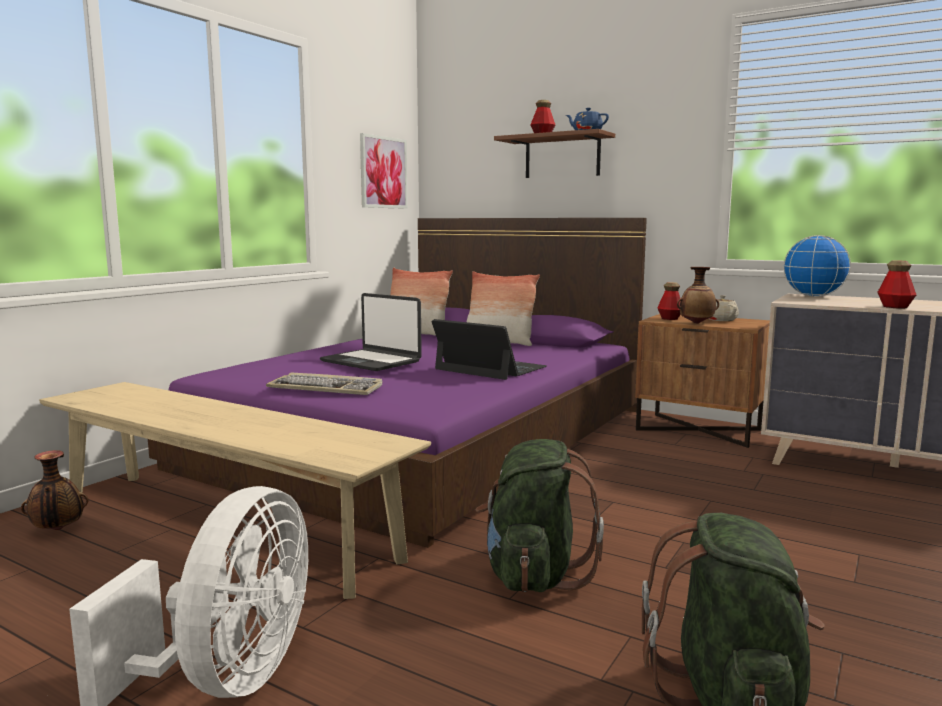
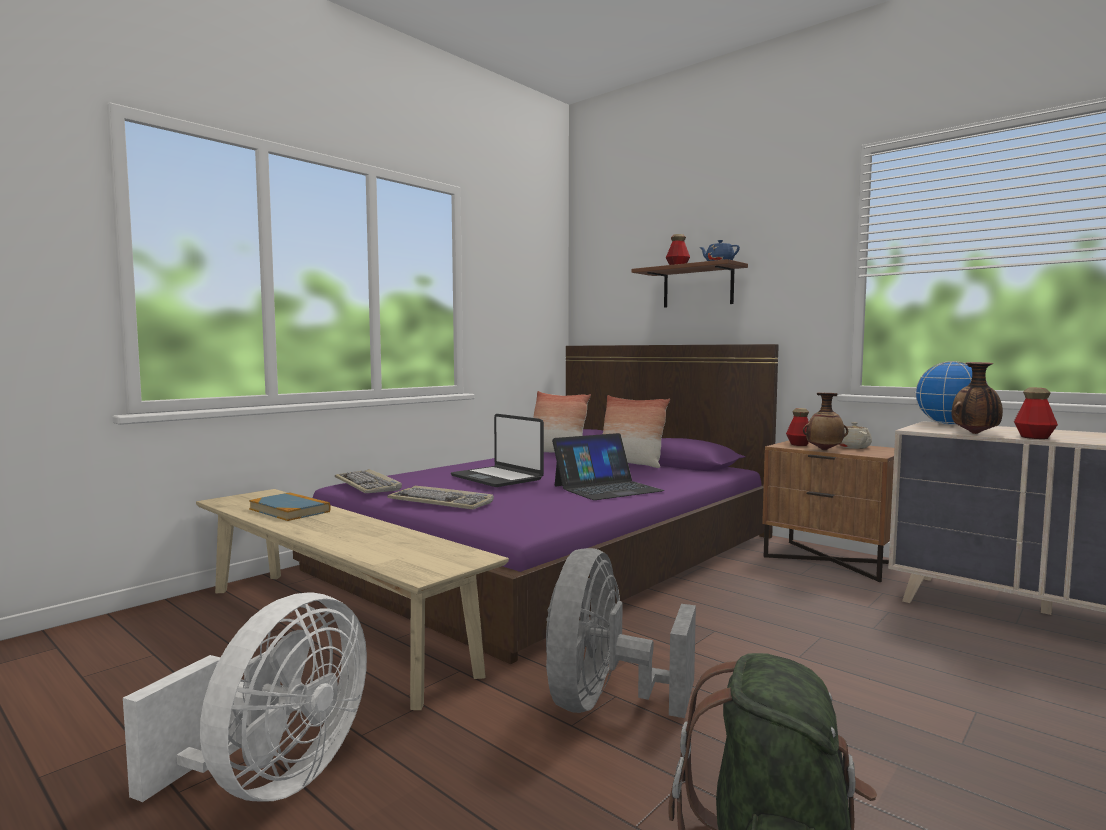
camera: 10 degrees right, 5 degrees down
(57, 530) = (193, 620): vase -> vase (975, 433)
(160, 404) = (289, 510): none -> book
(233, 374) = (368, 485): none -> keyboard
(383, 172) = (532, 304): picture -> none
(490, 368) = (607, 488): laptop -> laptop turned 105 degrees clockwise
(534, 575) = (605, 702): green backpack -> grey fan

